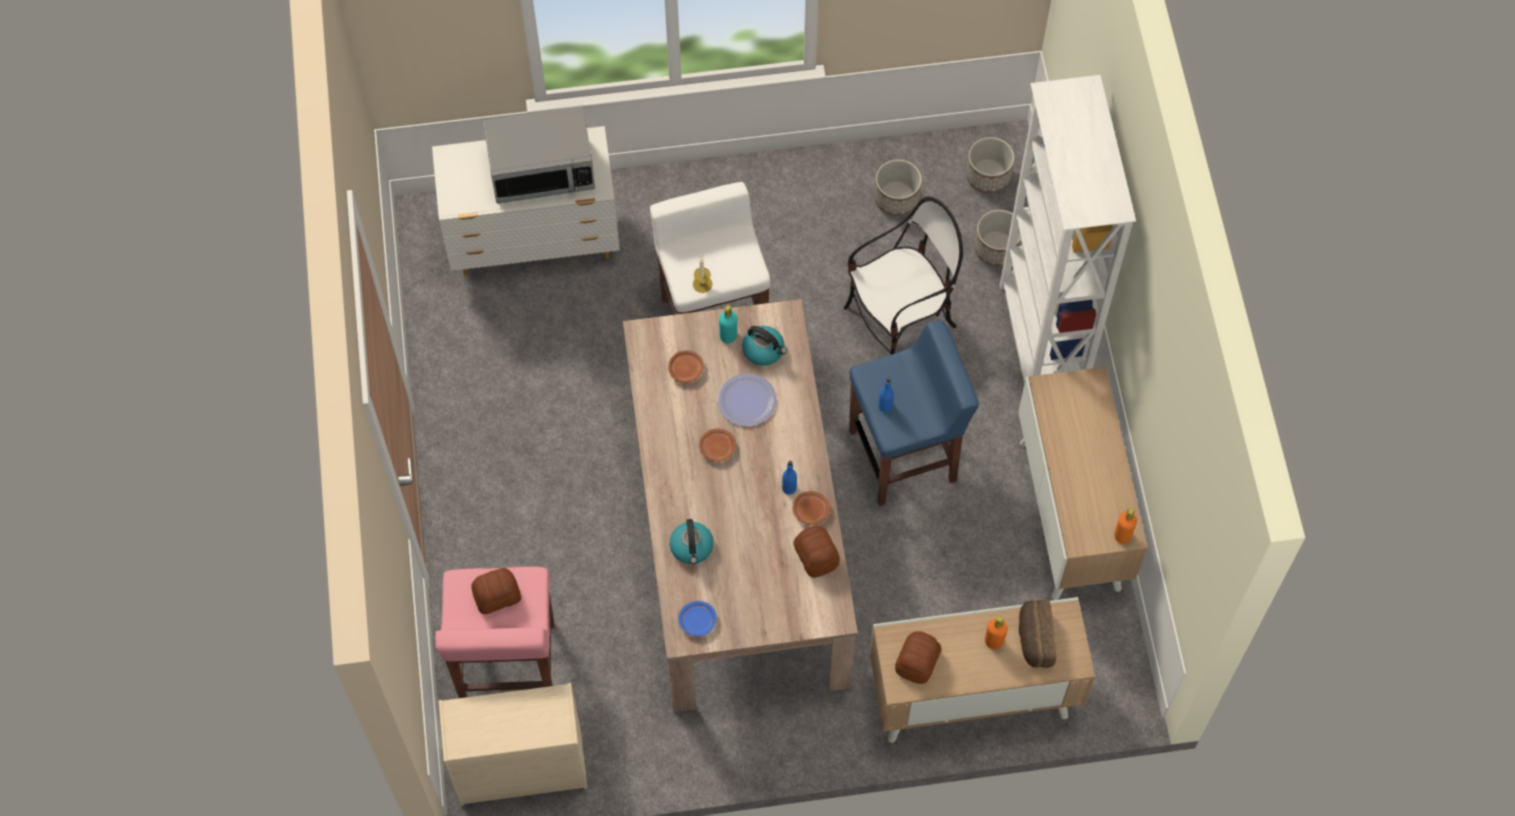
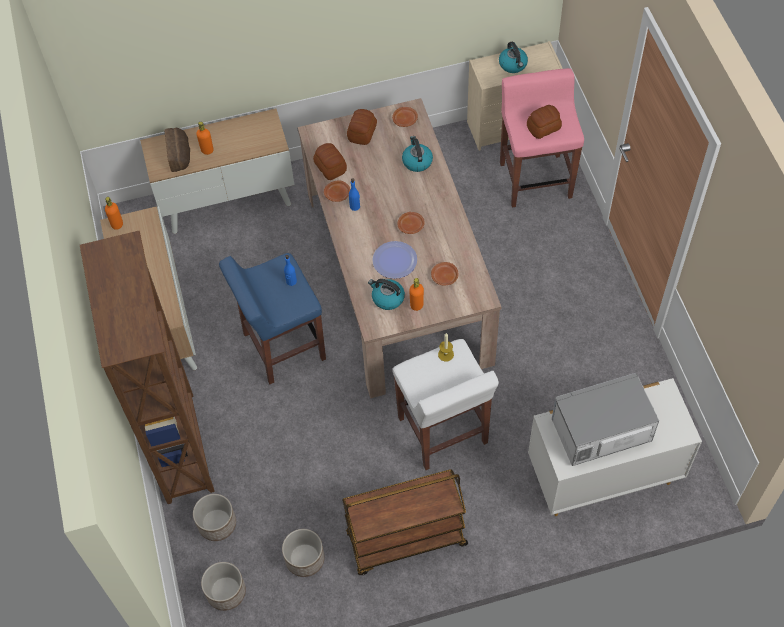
camera: 175 degrees right, 5 degrees down
(512, 722) = (513, 65): none -> kettle
(697, 621) = (405, 120): blue plate -> brown plate
(728, 336) = (416, 305): turquoise bottle -> orange bottle
(778, 203) = (406, 540): none -> brown cart
(900, 322) = (293, 449): chair -> none
(918, 661) = (257, 133): bread -> bread (361, 133)
(1039, 343) = (181, 446): white bookcase -> brown bookcase

